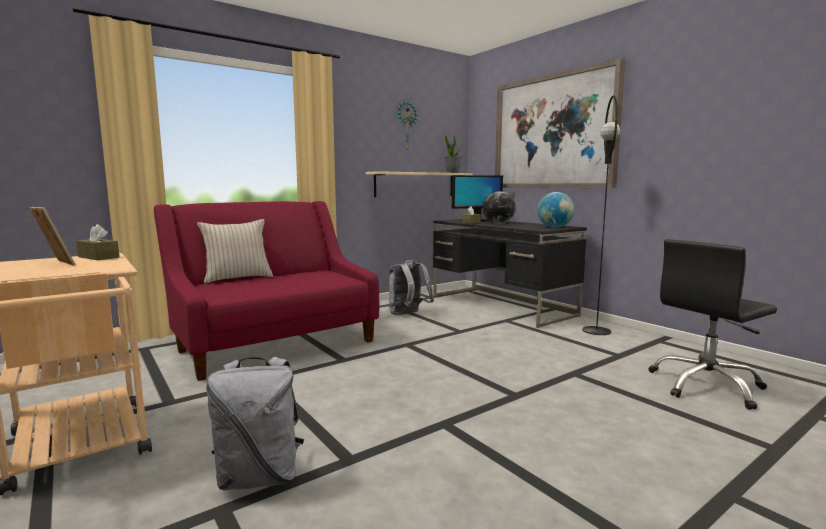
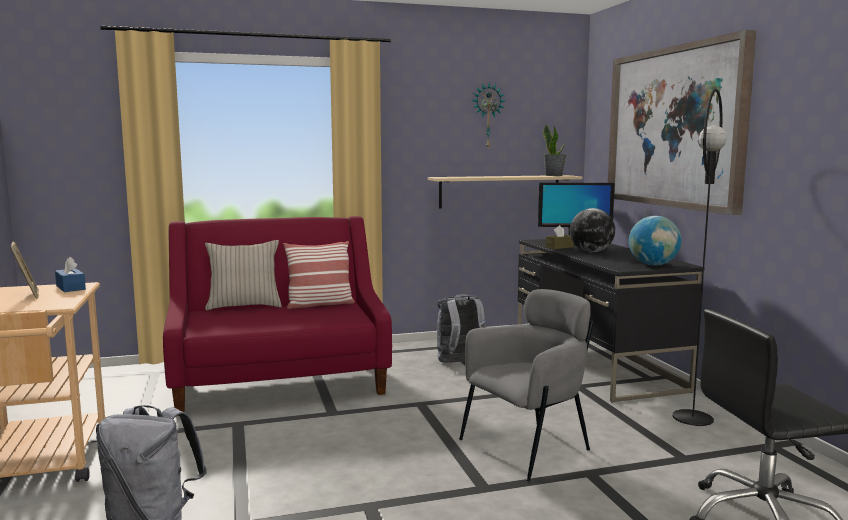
camera: 20 degrees right, 0 degrees up
(98, 257) = (70, 288): brown tissue box -> blue tissue box
(304, 273) = (320, 304): none -> pillow
(516, 363) = (528, 447): none -> grey armchair

